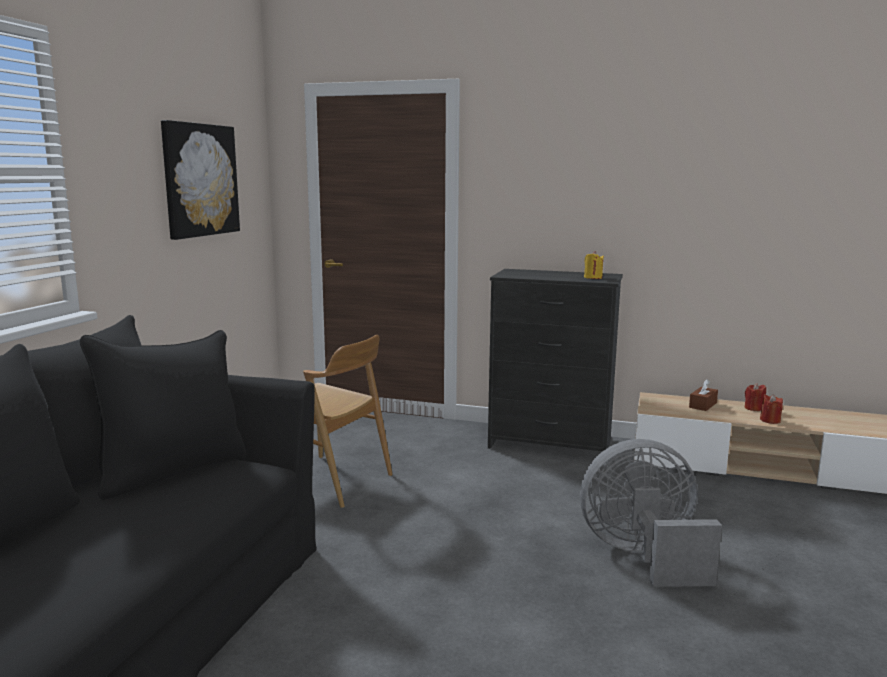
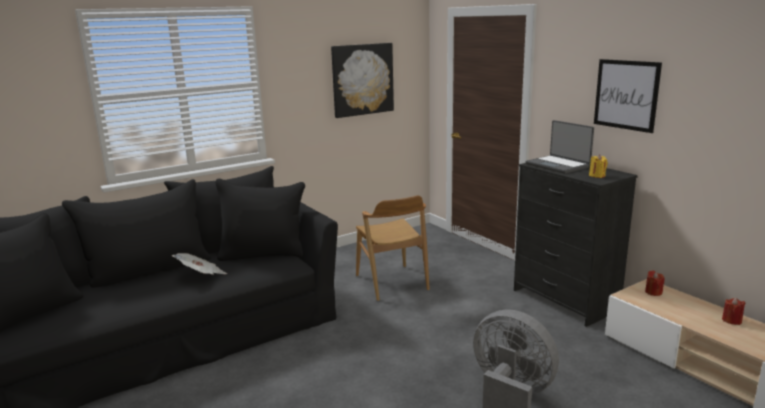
camera: 40 degrees right, 5 degrees up
(110, 530) = (202, 276): none -> newspaper
(532, 274) = (558, 165): none -> laptop
(597, 183) = (626, 95): none -> picture
(703, 405) = (684, 304): brown tissue box -> none
(770, 420) = (725, 335): red candle -> red candle (653, 292)

